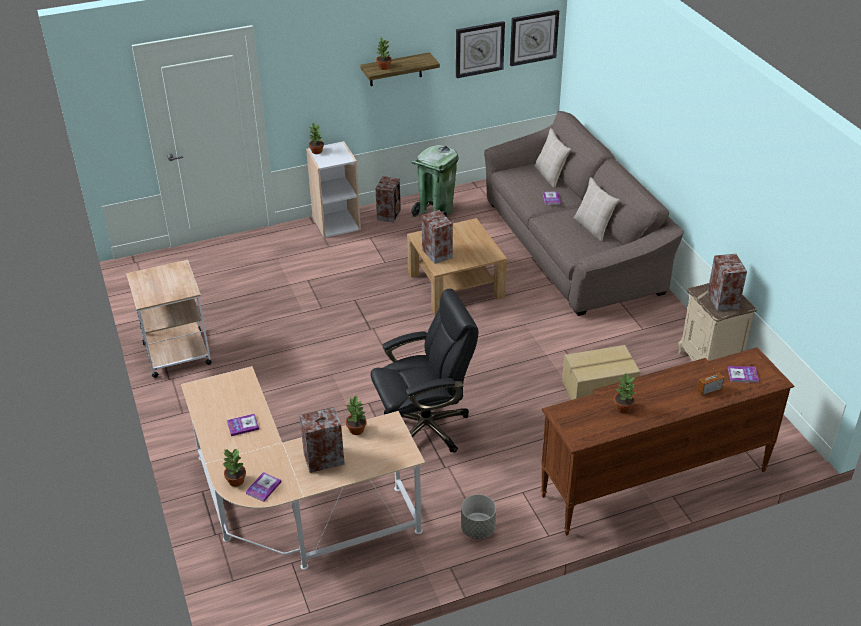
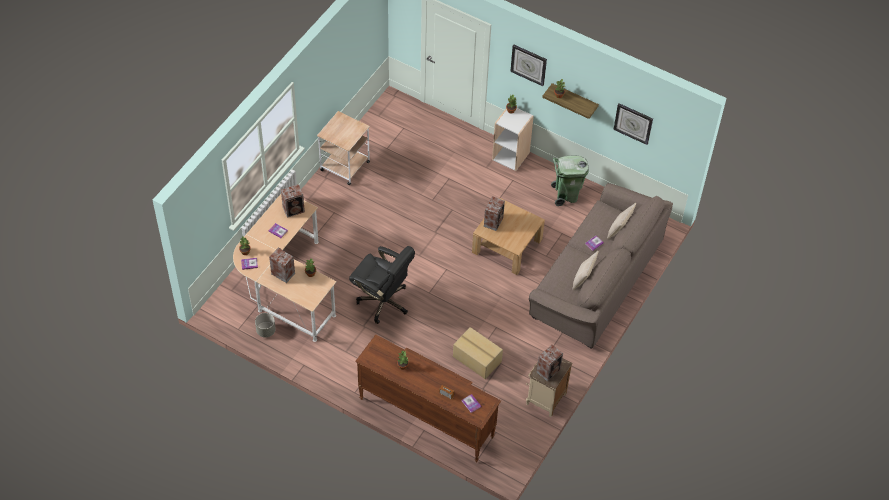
camera: 50 degrees right, 15 degrees up
(389, 214) = (543, 174): speaker -> speaker (294, 209)
(477, 529) = (335, 362): grey planter -> grey planter (266, 330)
(533, 37) = (673, 140): wall clock -> wall clock (529, 64)

